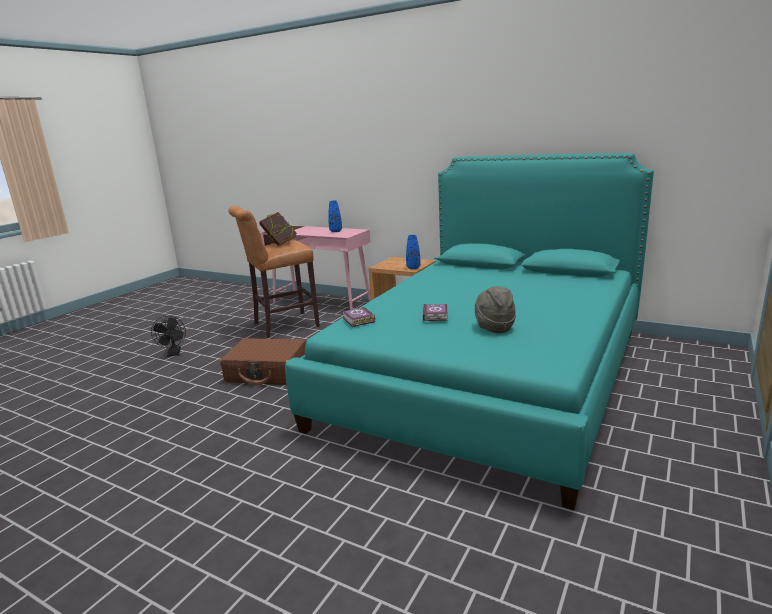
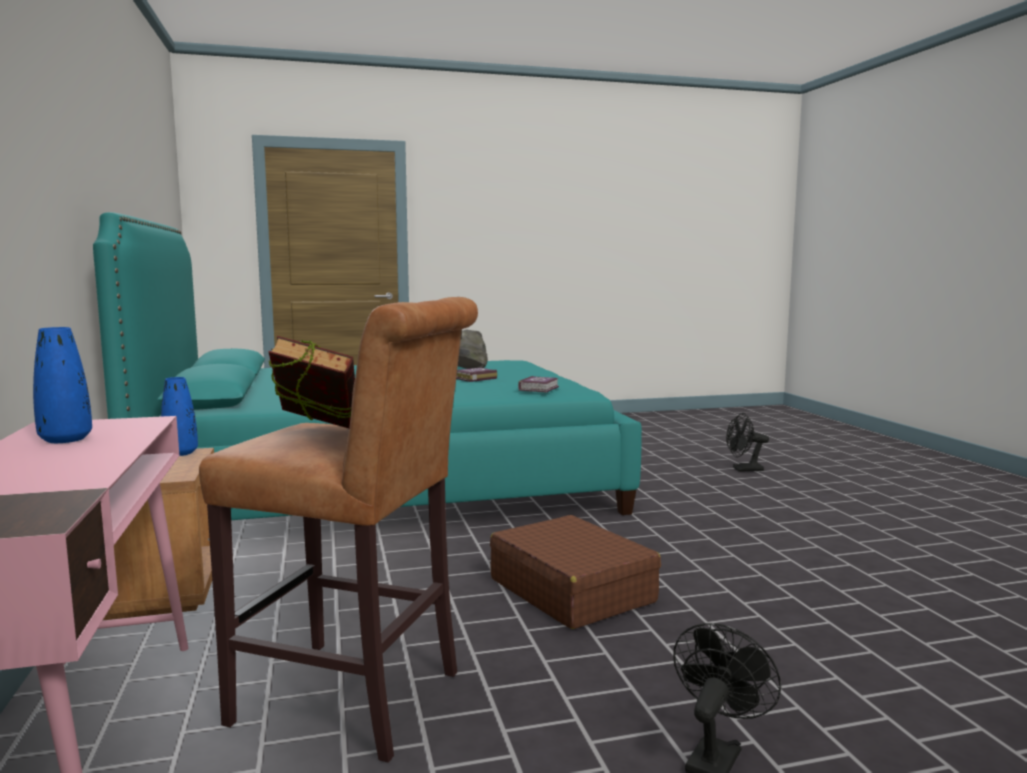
camera: 135 degrees left, 10 degrees down
(264, 587) = (743, 469): none -> black fan

